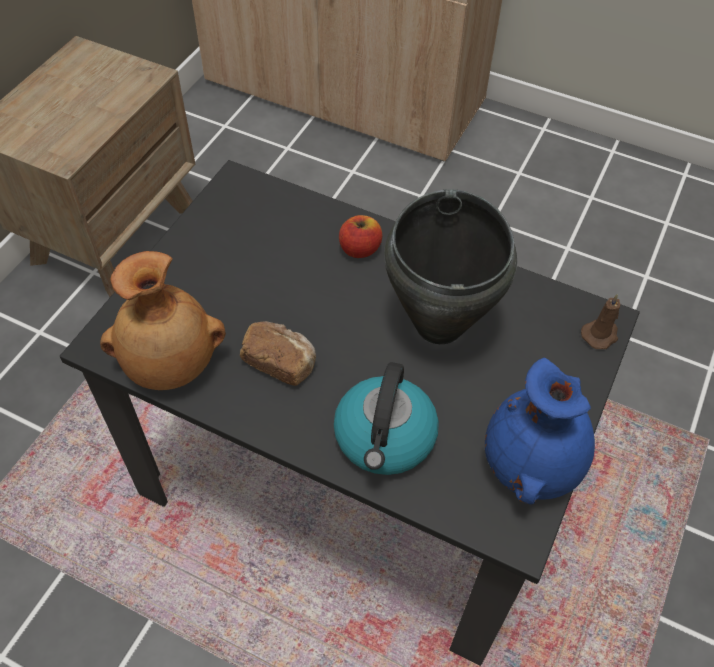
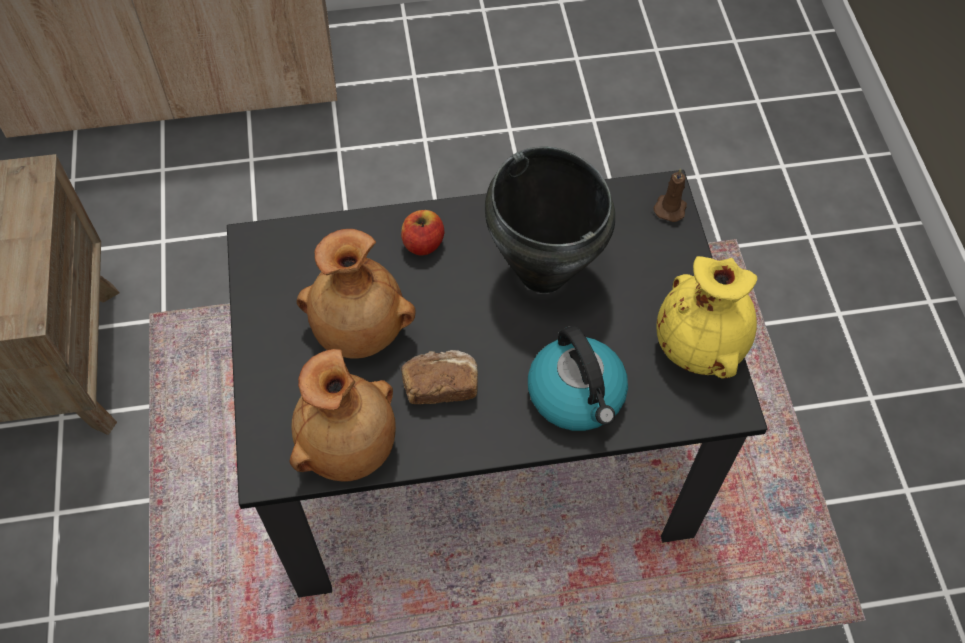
camera: 35 degrees left, 5 degrees up
(254, 285) = (359, 332): none -> brown vase
(532, 465) = (700, 346): blue vase -> yellow vase

